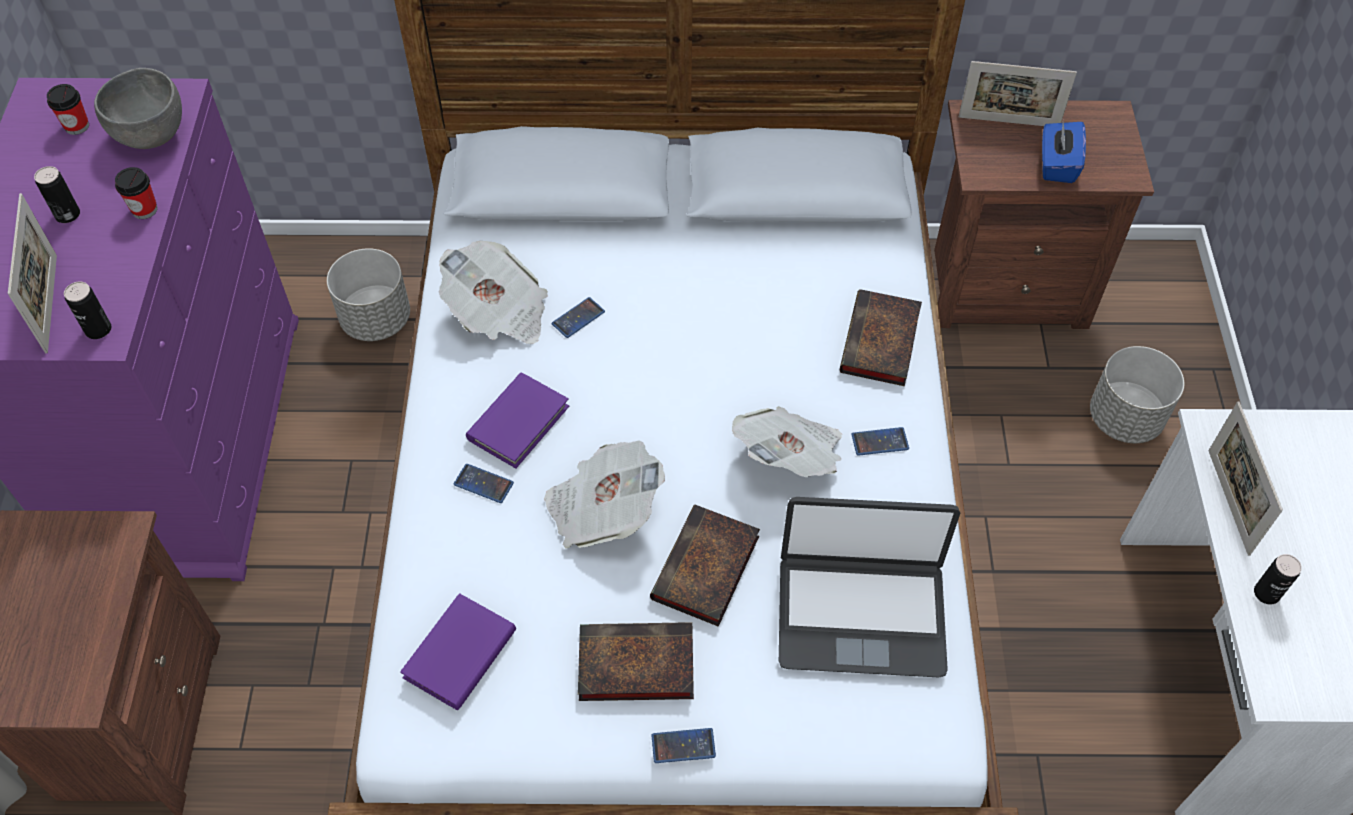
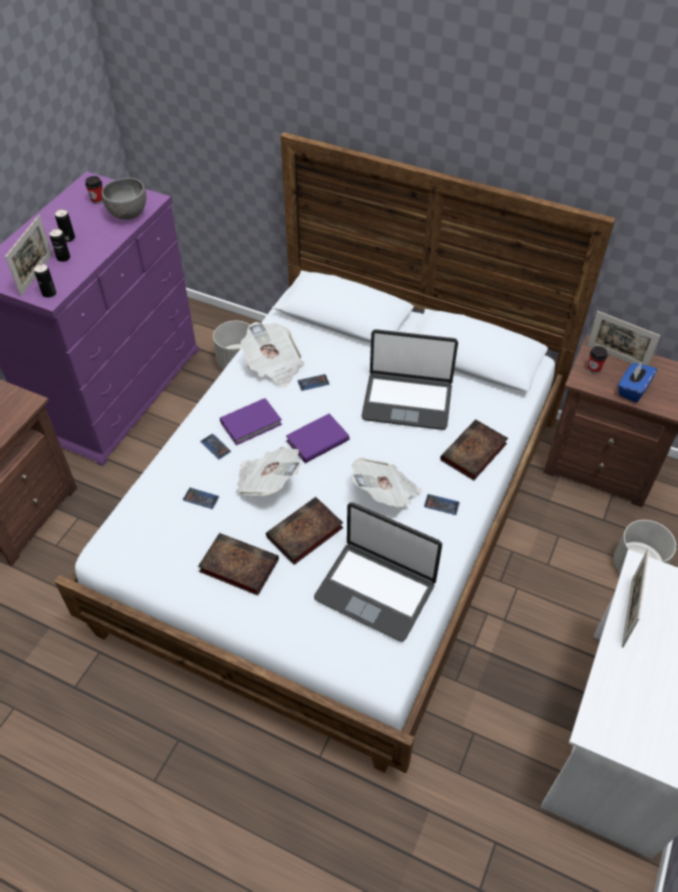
camera: 25 degrees right, 5 degrees down
(144, 209) = (104, 246): cup -> cup (594, 368)
(460, 654) = (153, 524): purple book -> purple book (317, 441)
(683, 746) = (239, 617): phone -> phone (201, 498)
(739, 296) = (407, 401): none -> laptop
(1266, 593) = (620, 673): can -> can (63, 258)

